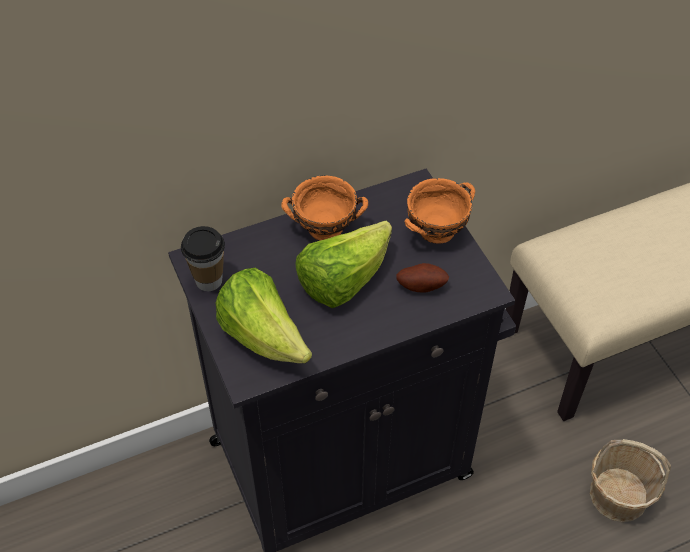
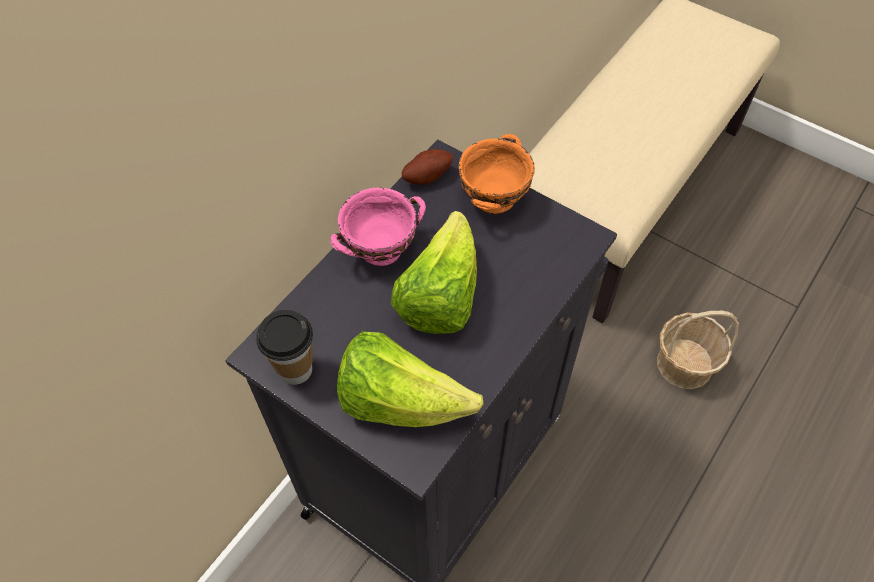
camera: 30 degrees left, 5 degrees up
(326, 228) = (382, 248): orange bowl -> pink bowl
(421, 285) = (520, 262): potato -> potato (427, 176)

